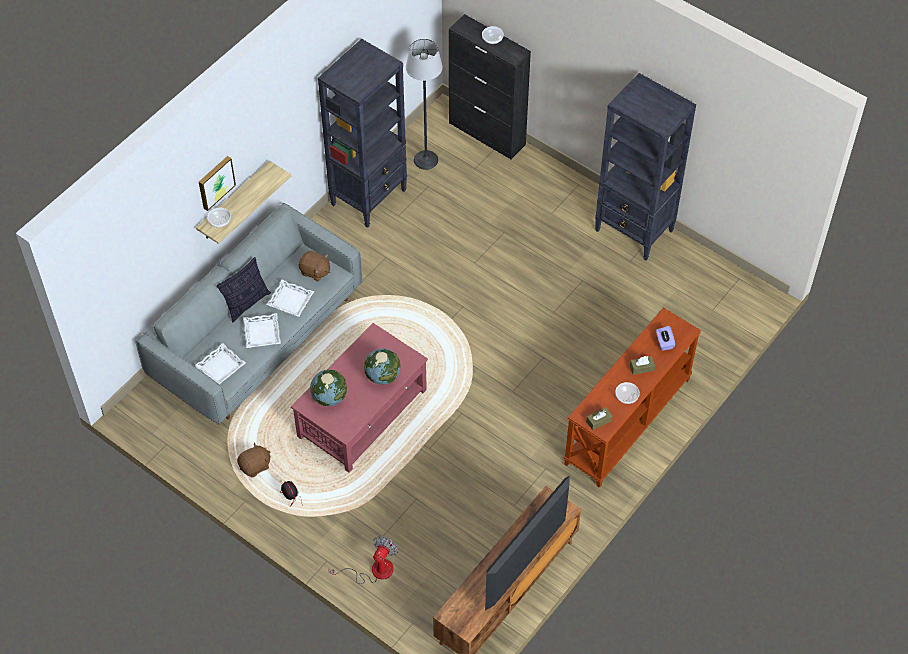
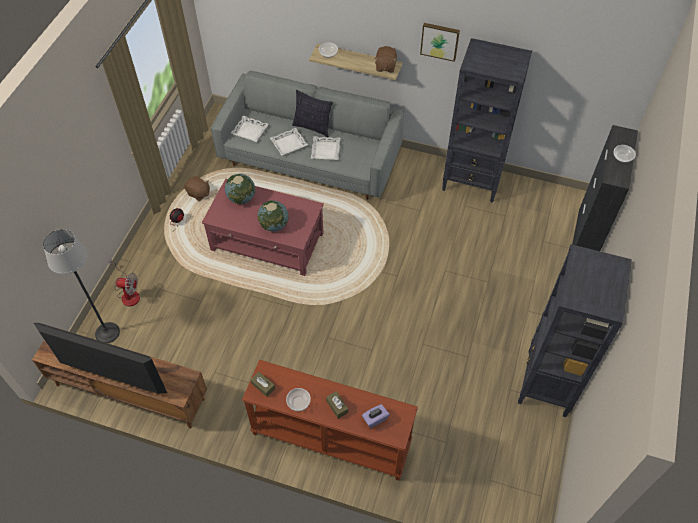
camera: 70 degrees right, 0 degrees up
(215, 182) = (344, 25): picture -> picture (440, 41)
(315, 272) = (360, 156): brown plush toy -> brown plush toy (385, 66)
(426, 159) = (531, 206): floor lamp -> floor lamp (107, 333)

